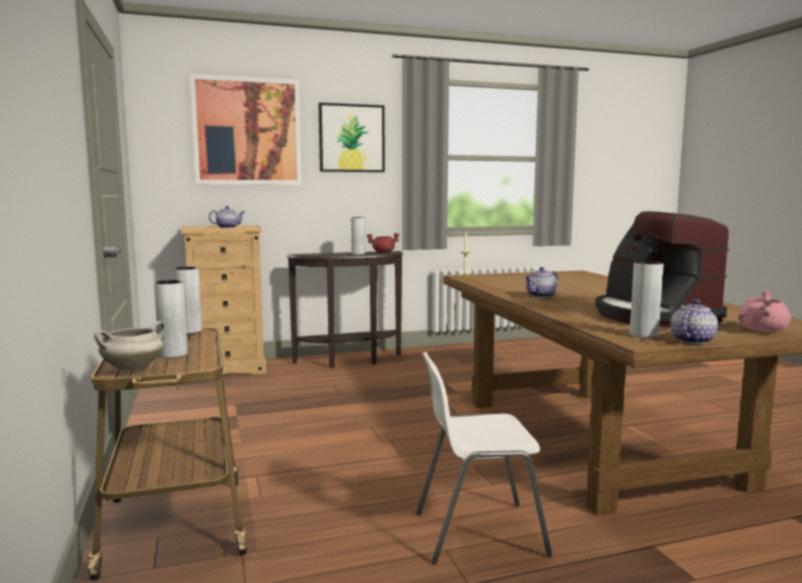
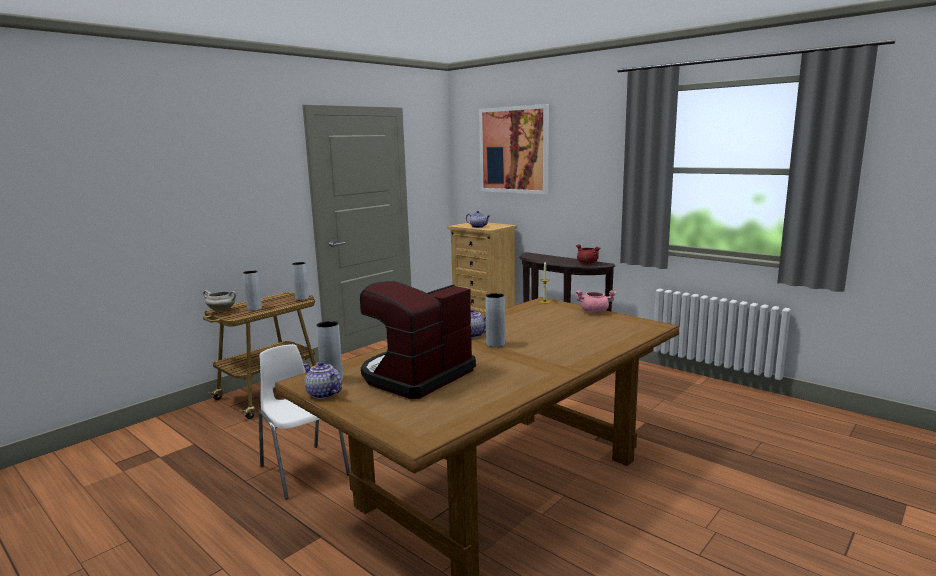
camera: 60 degrees right, 5 degrees up
(351, 138) = (589, 152): picture -> none
(358, 254) = (561, 261): grey vase -> grey vase (495, 344)
(691, 340) = (322, 394): teapot -> teapot turned 150 degrees counterclockwise
(761, 330) = (387, 415): pink cooking pot -> pink cooking pot (594, 312)

